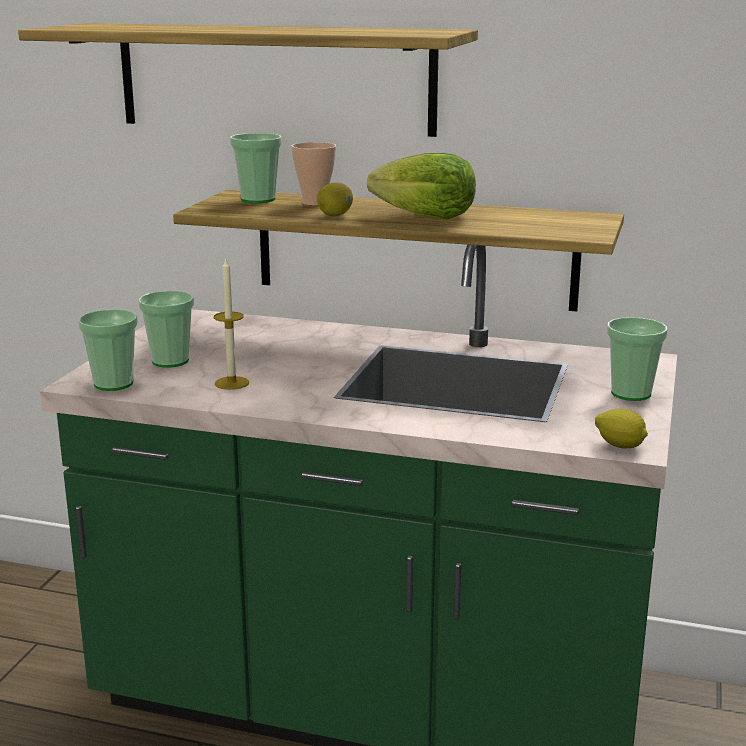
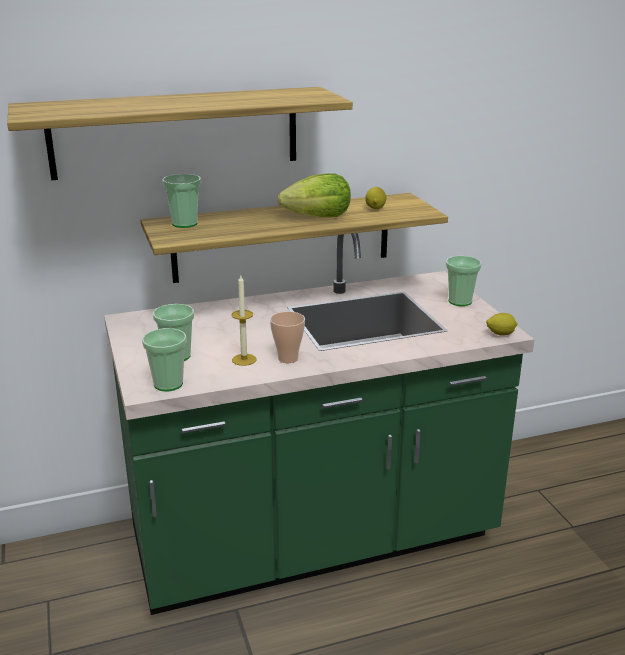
camera: 35 degrees left, 5 degrees up
(314, 203) = (227, 219): cup -> cup (288, 358)
(336, 215) = (263, 226): lemon -> lemon (375, 208)

